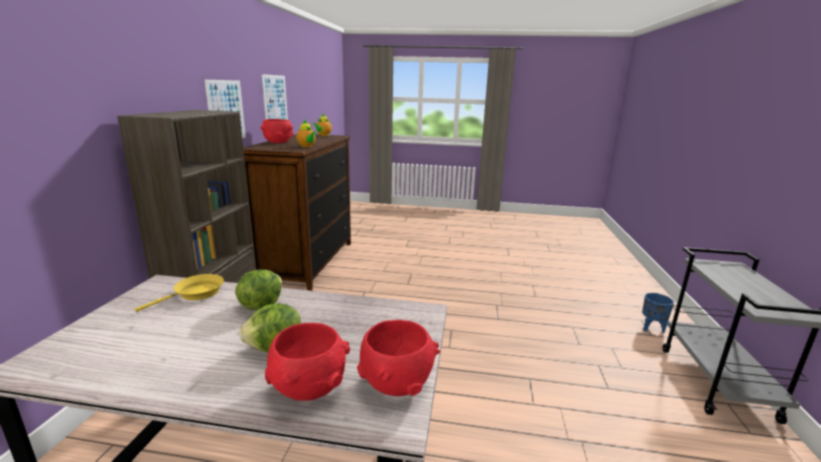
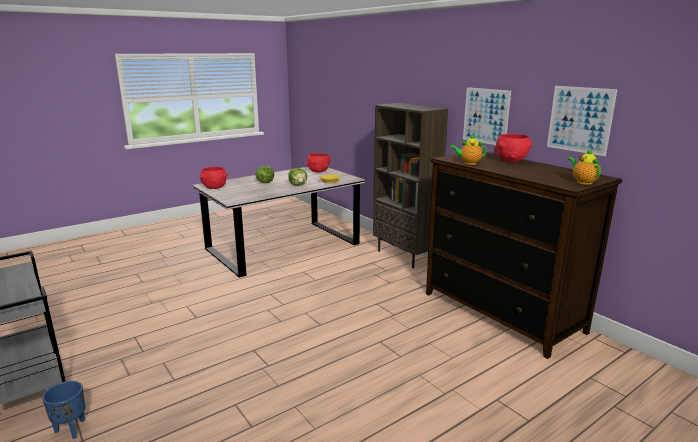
camera: 135 degrees right, 0 degrees up
(309, 388) = (238, 182): red bowl -> red bowl (318, 171)

